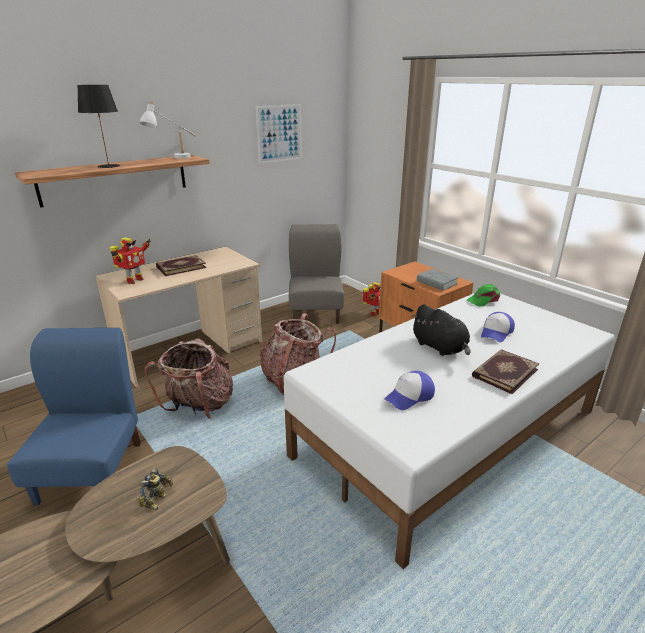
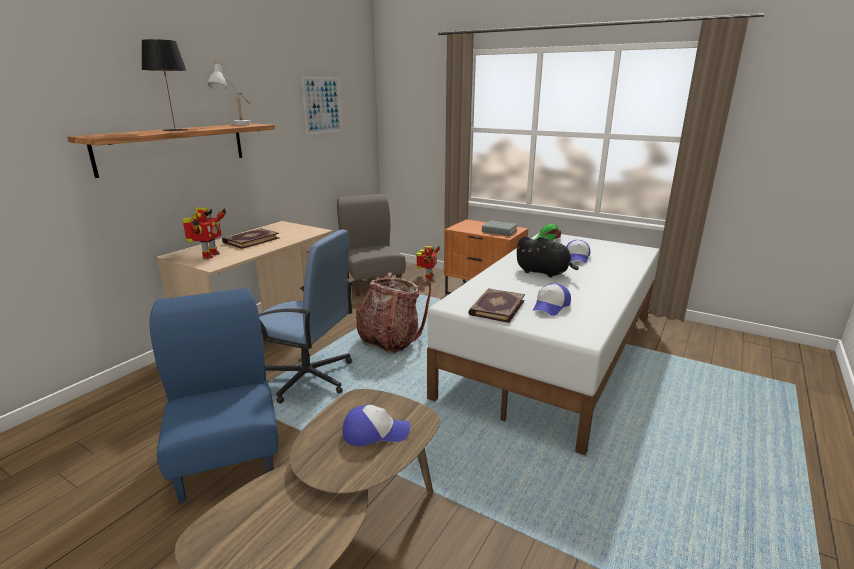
camera: 20 degrees left, 5 degrees down
(158, 500) = (375, 432): toy robot -> cap
(199, 406) = (308, 377): backpack -> blue office chair
(504, 372) = (606, 281): book -> book (496, 307)

